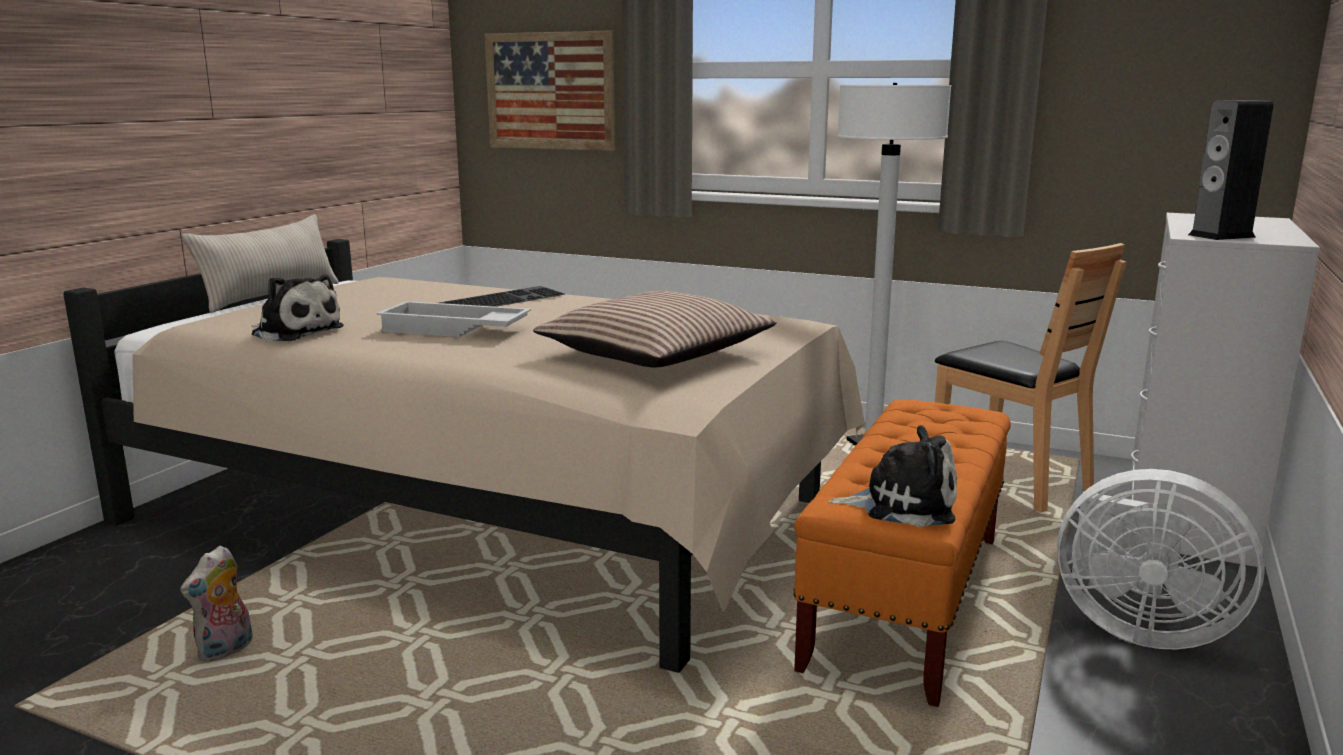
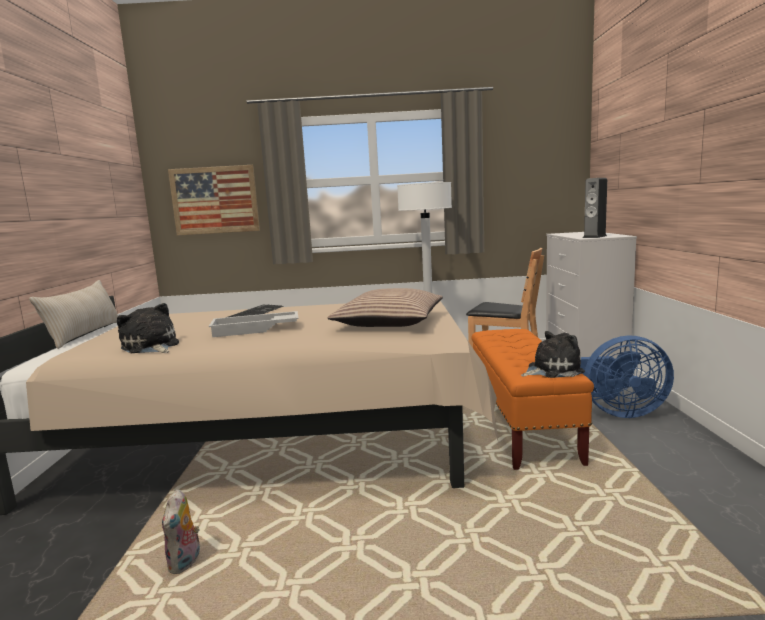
camera: 25 degrees left, 5 degrees down
(295, 332) = (151, 347): plush toy -> plush toy turned 135 degrees counterclockwise
(1137, 628) = (618, 412): white fan -> blue fan

